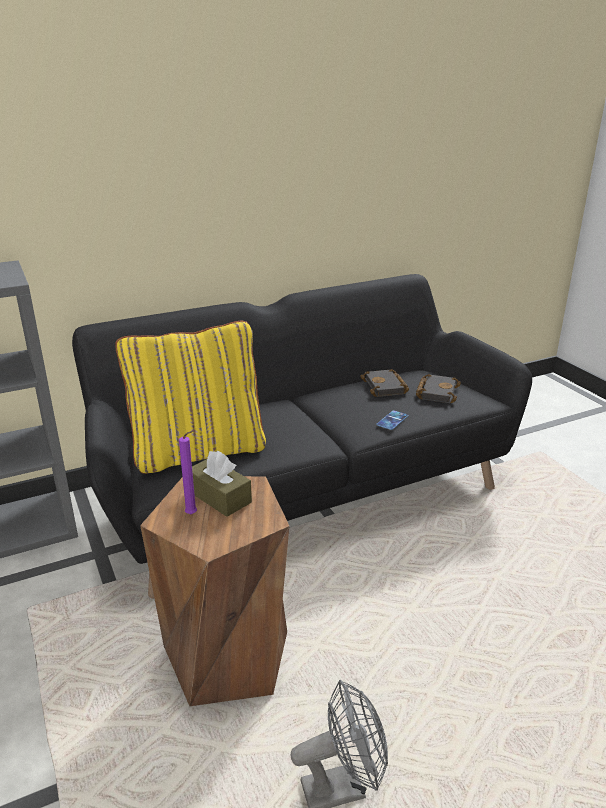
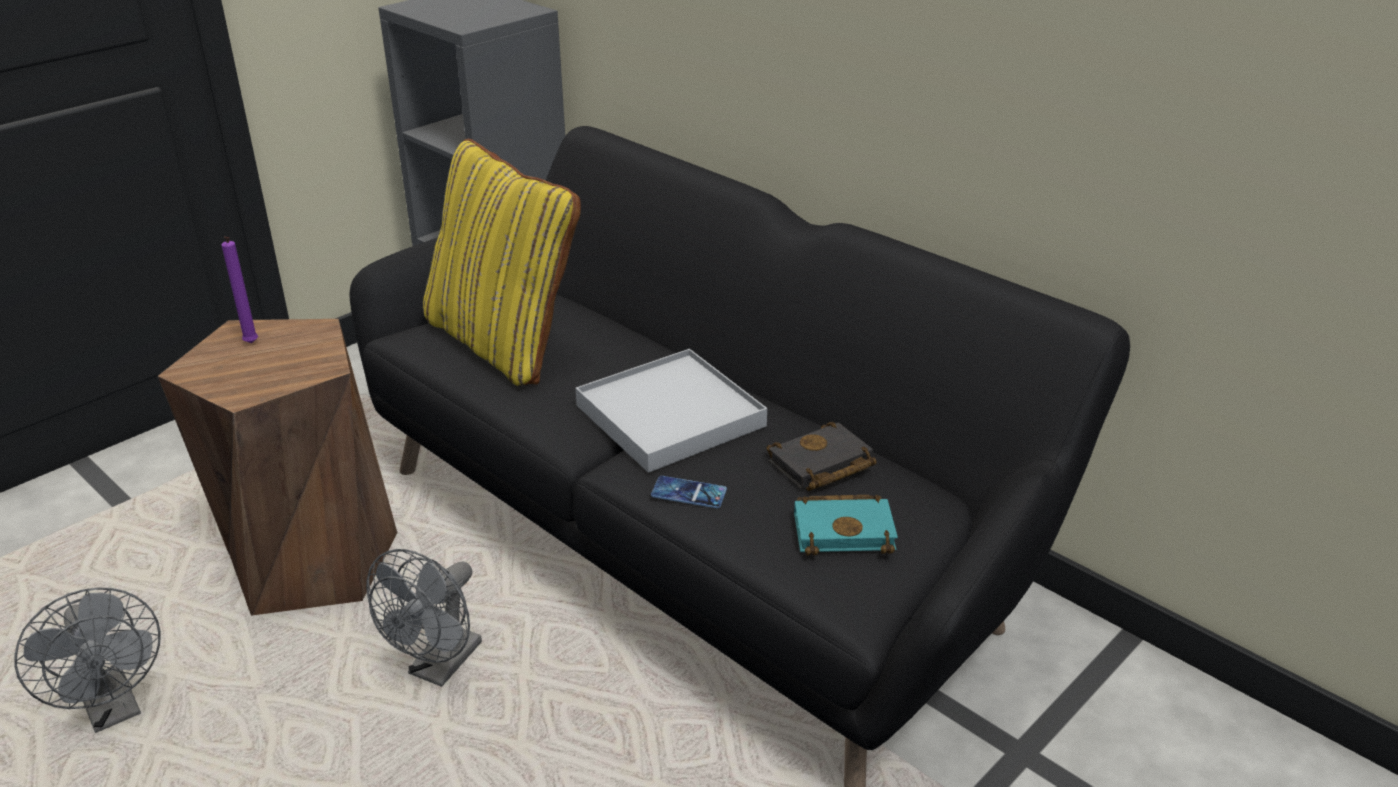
camera: 70 degrees right, 5 degrees up
(219, 497) = (292, 352): brown tissue box -> none
(320, 414) = (670, 415): none -> white tray
(364, 604) = (439, 668): none -> grey fan
(436, 392) = (846, 530): black book -> turquoise book

